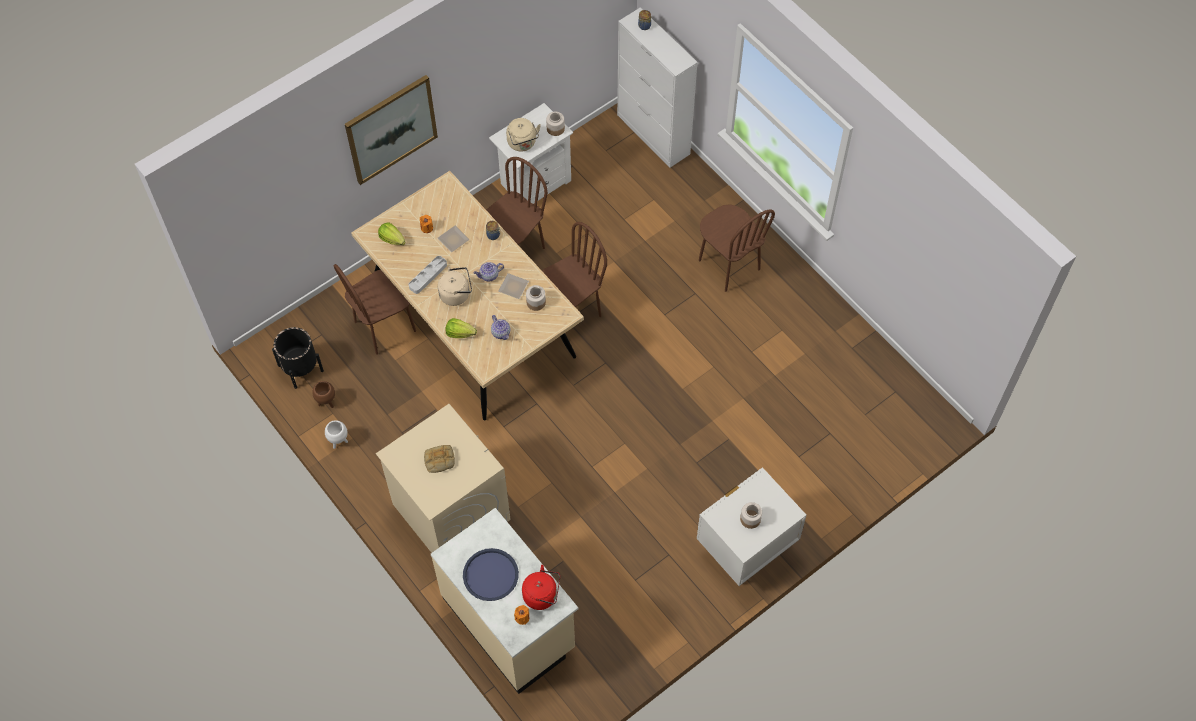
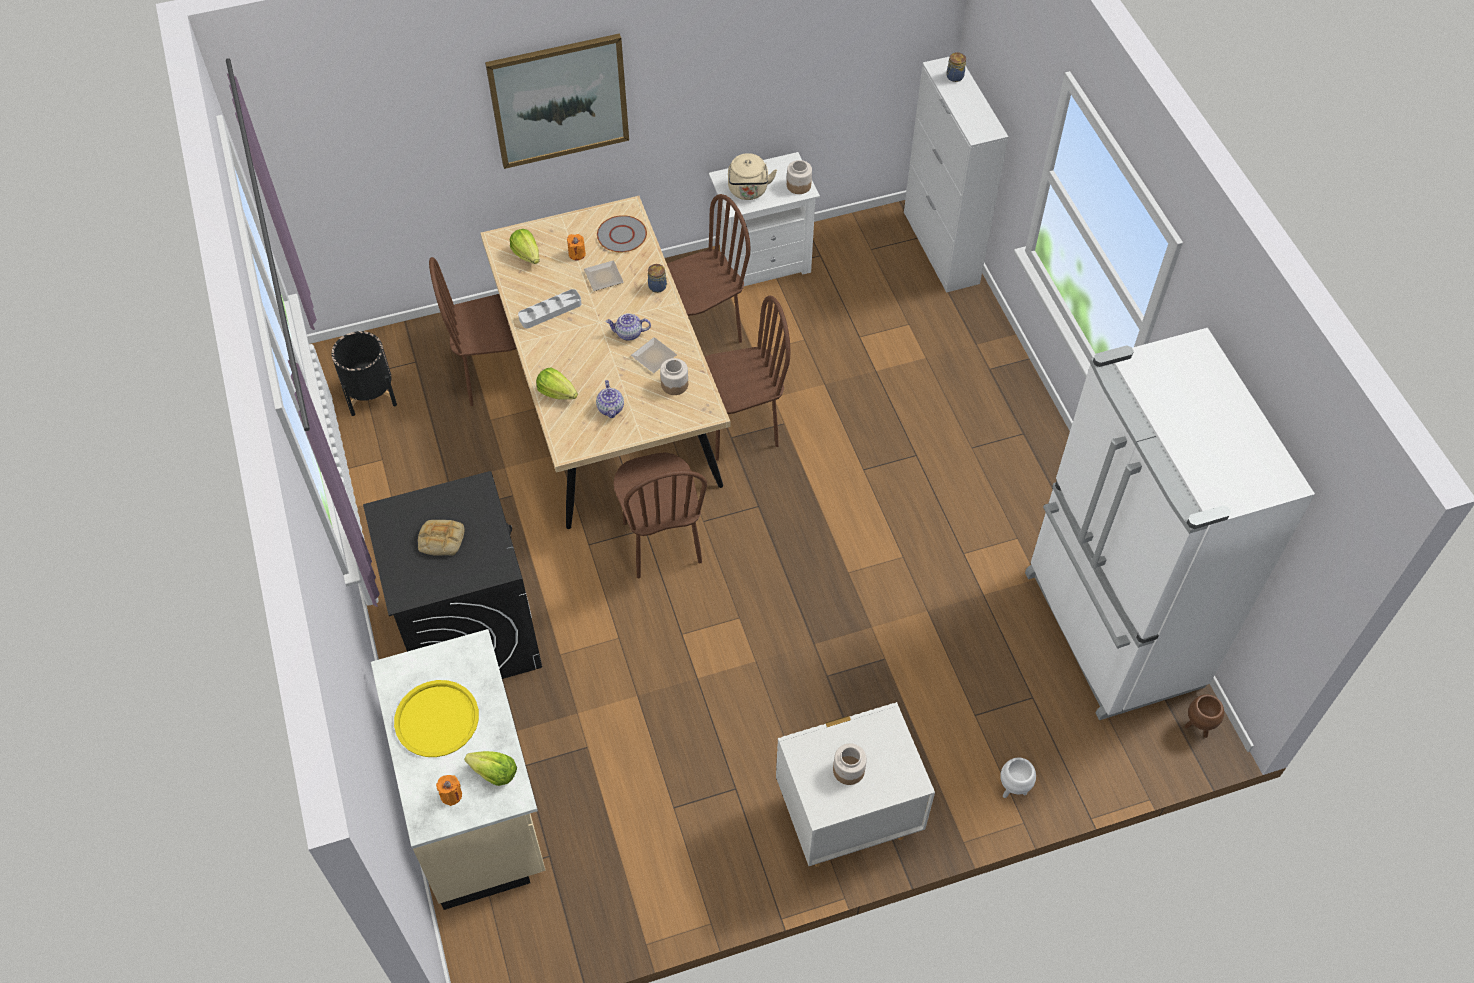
camera: 20 degrees right, 5 degrees down
(326, 402) = (381, 444): brown planter -> brown planter (1197, 726)
(339, 442) = (372, 497): white planter -> white planter (1013, 790)
(450, 511) = (469, 630): beige washing machine -> black washing machine
(451, 204) = (622, 235): none -> grey plate
(456, 294) = (576, 343): beige kettle -> none
(490, 575) = (437, 719): blue tray -> yellow tray
(542, 595) = (494, 773): red kettle -> lettuce
(728, 265) = (976, 433): brown chair -> brown chair (661, 543)
(862, 373) = (1110, 631): none -> white fridge

